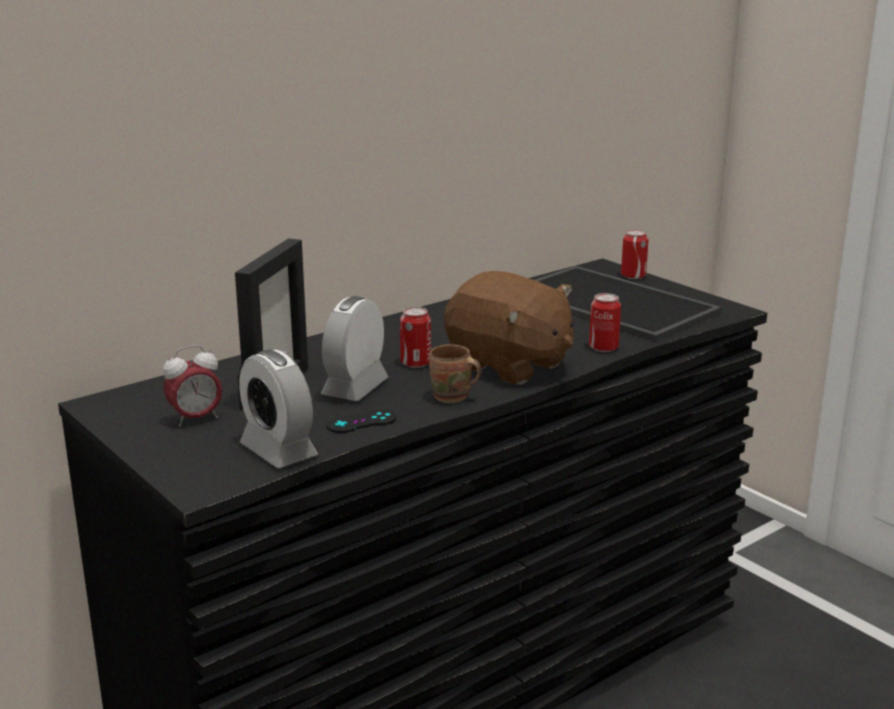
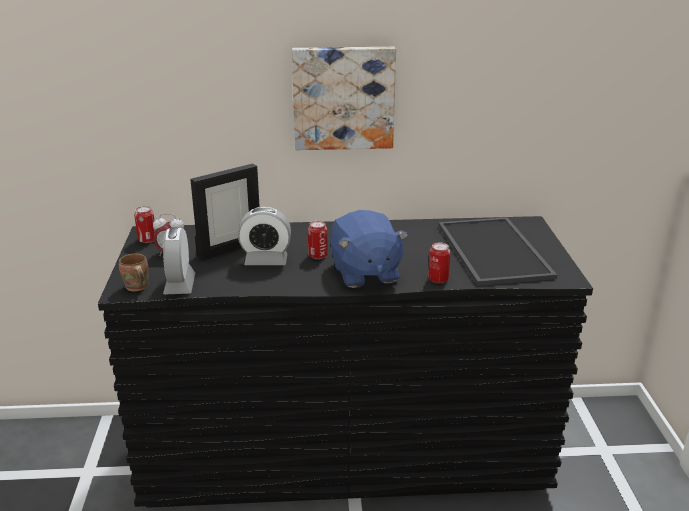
camera: 35 degrees right, 5 degrees up
(355, 388) = (266, 261): alarm clock -> alarm clock turned 150 degrees counterclockwise
(361, 422) = (239, 282): black game controller -> none
(366, 121) = (343, 97): none -> picture
(452, 398) = (303, 283): brown mug -> brown mug (136, 288)
(508, 365) = (364, 273): brown plush toy -> blue plush toy
(633, 276) = (540, 234): can -> can (147, 240)

